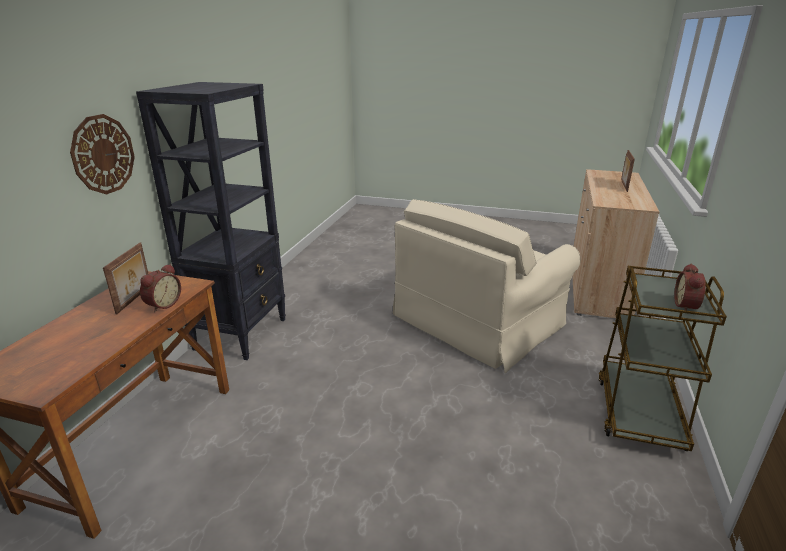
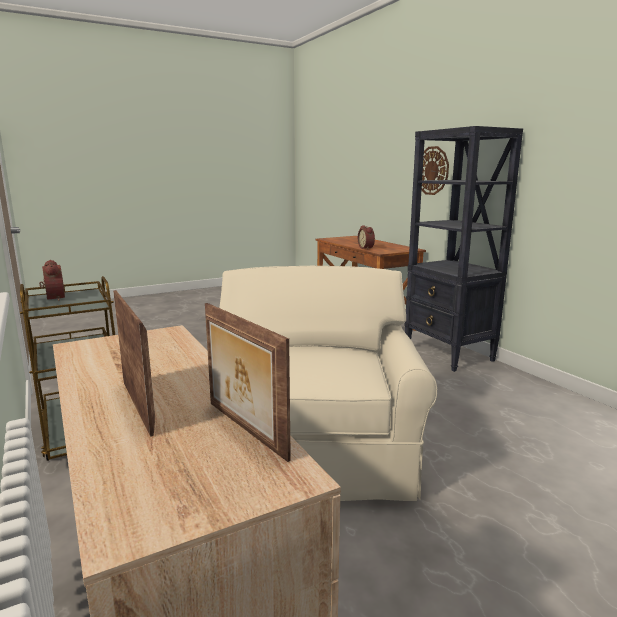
camera: 135 degrees right, 10 degrees down
(135, 299) = (383, 247): picture frame -> picture frame (243, 430)

